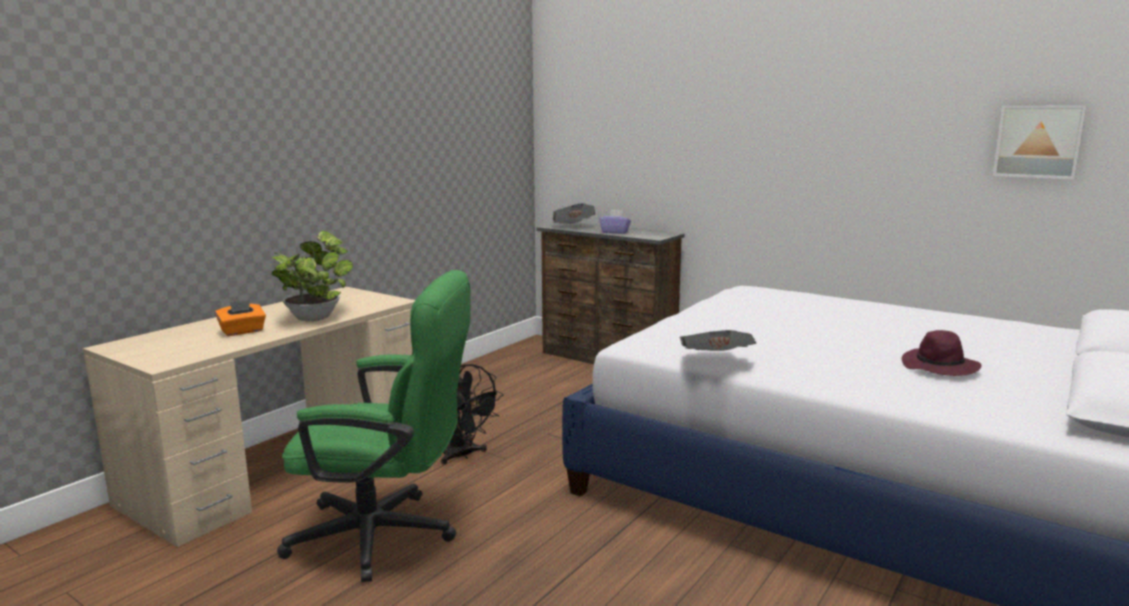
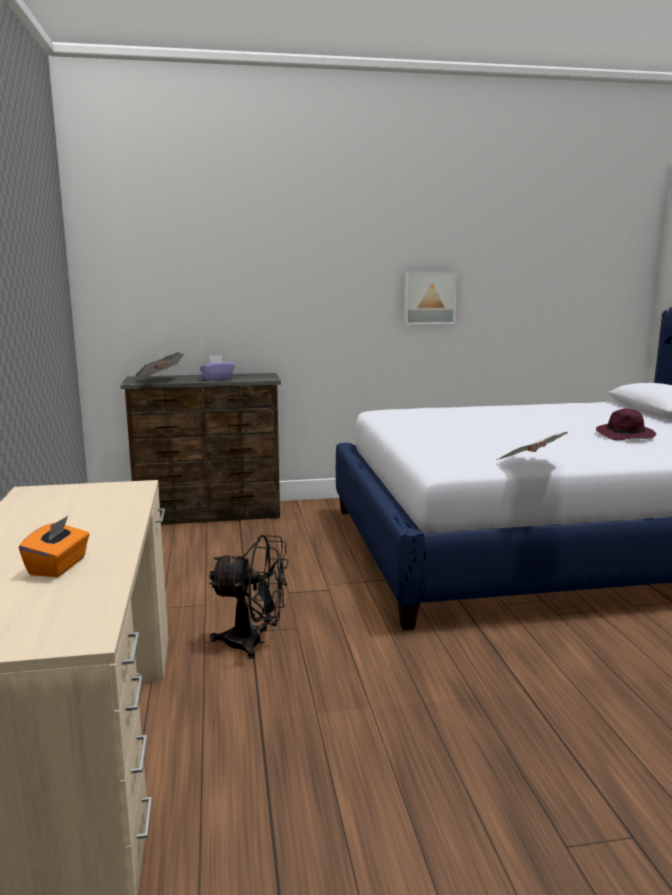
camera: 45 degrees left, 0 degrees up
(315, 317) = (100, 525): potted plant -> none
(387, 536) = (340, 744): green office chair -> none
(1038, 141) = (546, 275): picture -> picture (429, 298)

